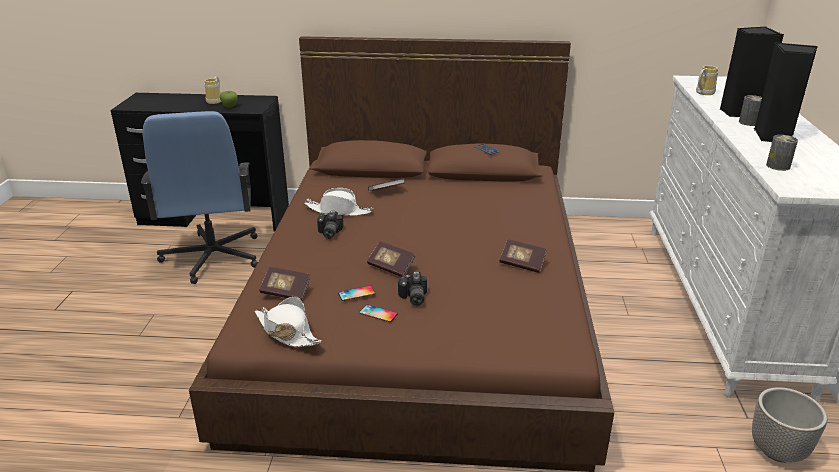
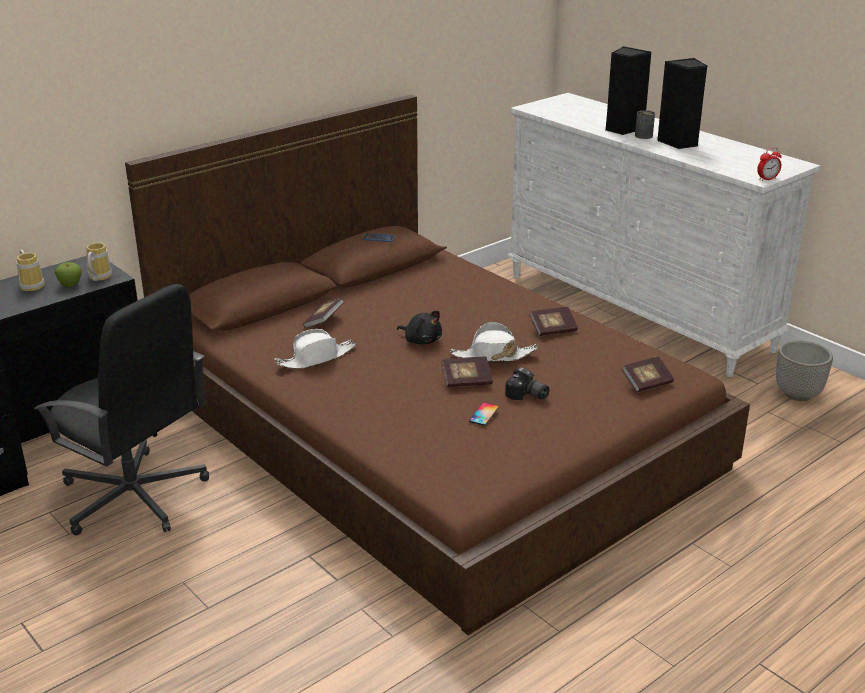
camera: 45 degrees left, 0 degrees up
(212, 257) = (134, 497): blue office chair -> black office chair
(286, 292) = (426, 444): book -> book (647, 383)
(287, 332) = (490, 471): white hat -> white hat (493, 355)
(328, 233) = (351, 381): camera -> none
(378, 313) = (526, 420): phone -> none
(418, 229) = (421, 340): none -> black plush toy
(702, 93) = (565, 119): mug -> mug (98, 277)
(778, 166) = (723, 165): can -> none
(801, 191) = (767, 179): none -> alarm clock

